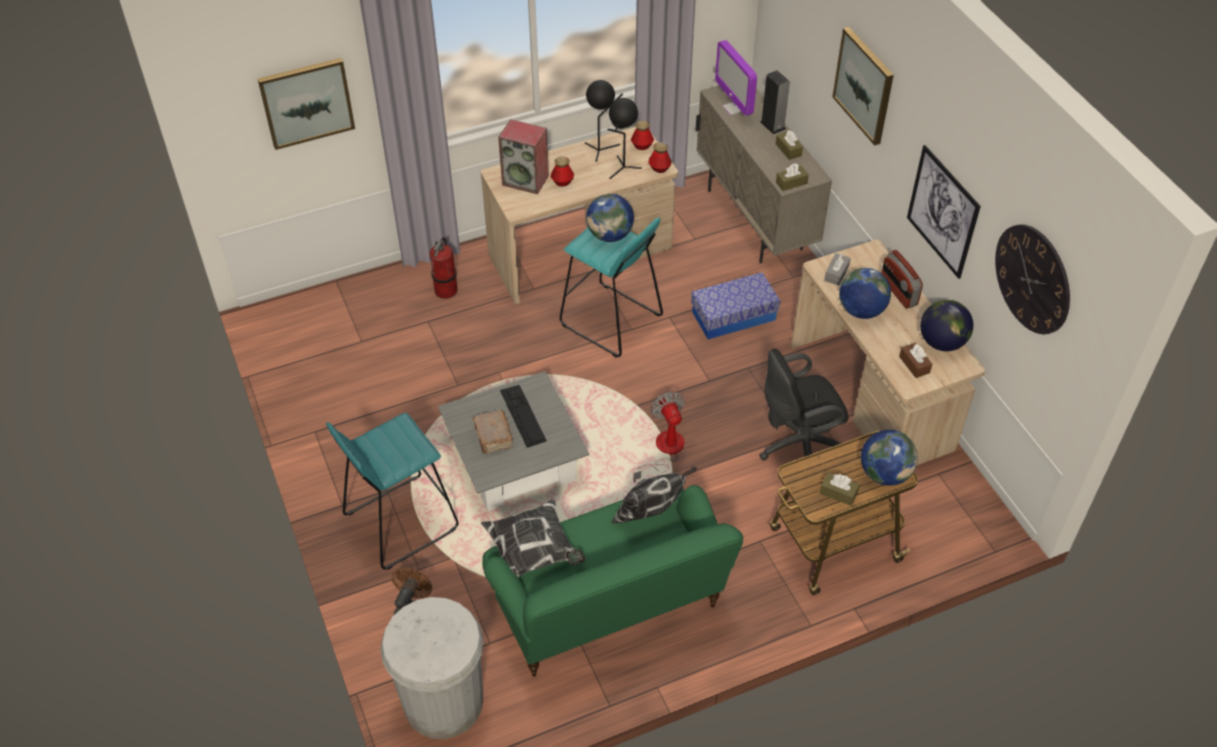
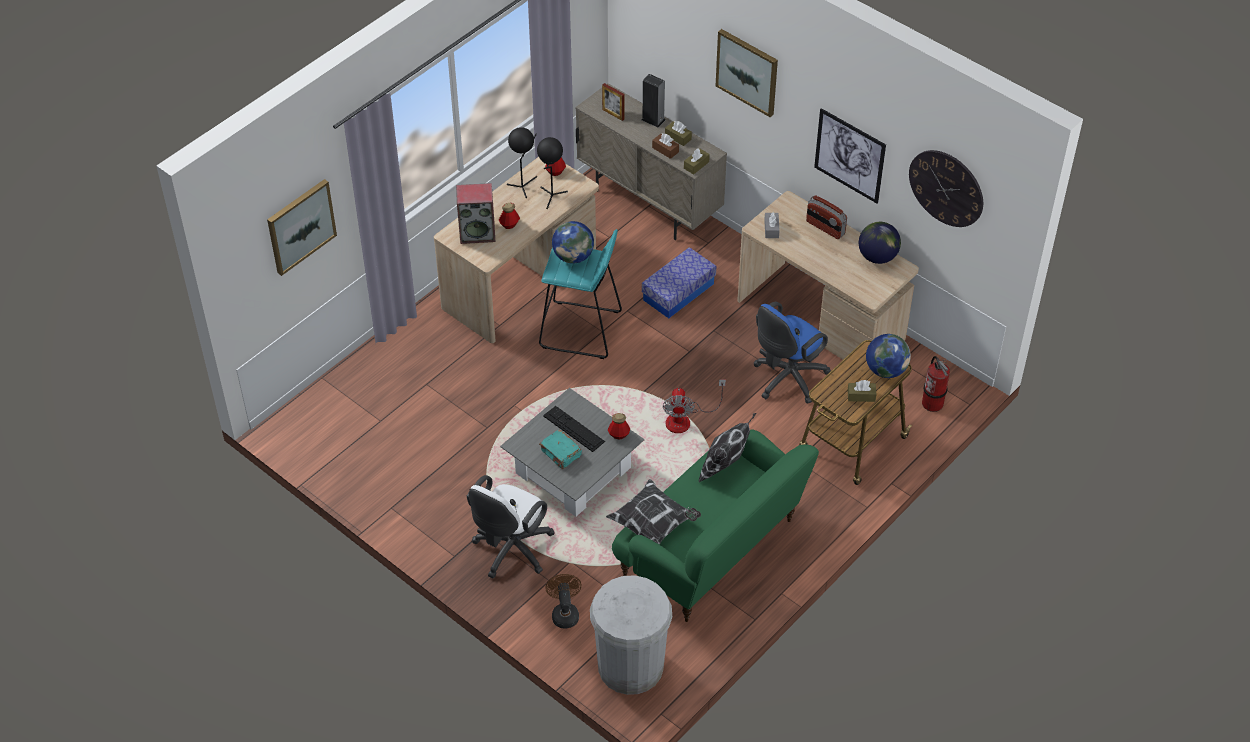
camera: 25 degrees left, 0 degrees up
(400, 522) = (510, 551): turquoise stool -> white office chair
(446, 290) = (425, 352): fire extinguisher -> fire extinguisher (932, 403)
(493, 437) = (561, 454): brown book -> turquoise book
(659, 168) = (582, 187): bottle -> bottle (619, 434)
(664, 450) = (685, 419): fan -> fan turned 135 degrees counterclockwise
(734, 108) = (613, 114): monitor -> picture frame
(797, 447) = (786, 379): black office chair -> blue office chair
(861, 310) = (806, 252): globe -> none
(914, 364) = (866, 281): brown tissue box -> brown tissue box (665, 150)

